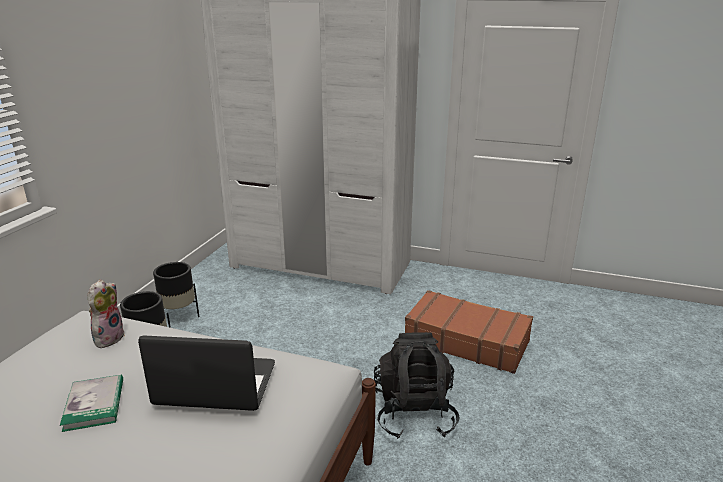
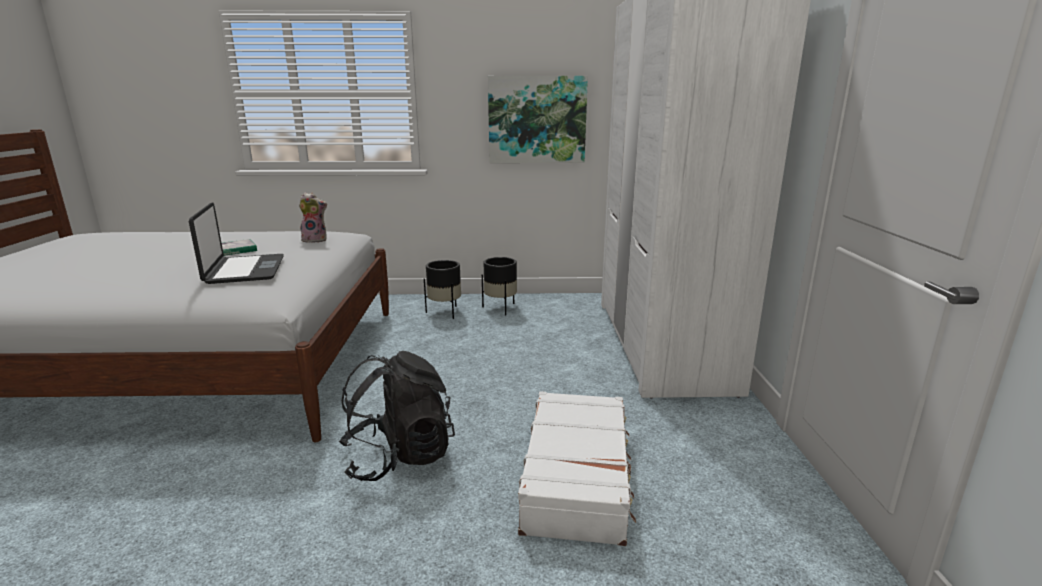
camera: 70 degrees right, 5 degrees down
(134, 114) = (537, 120): none -> picture
(466, 341) = (577, 477): brown suitcase -> white suitcase

